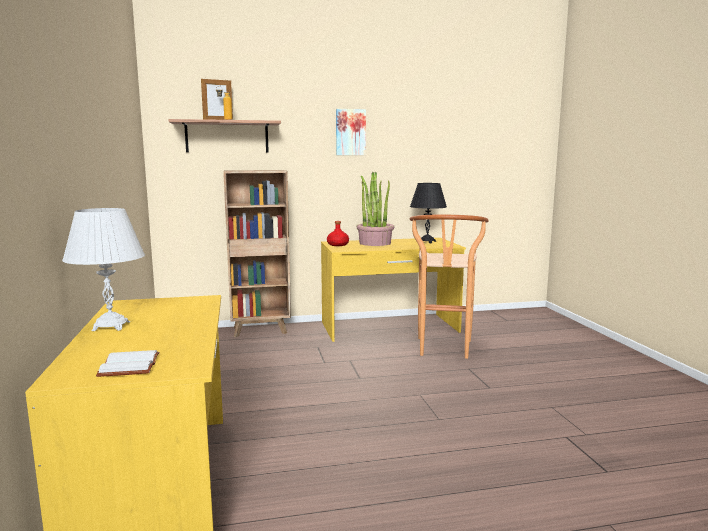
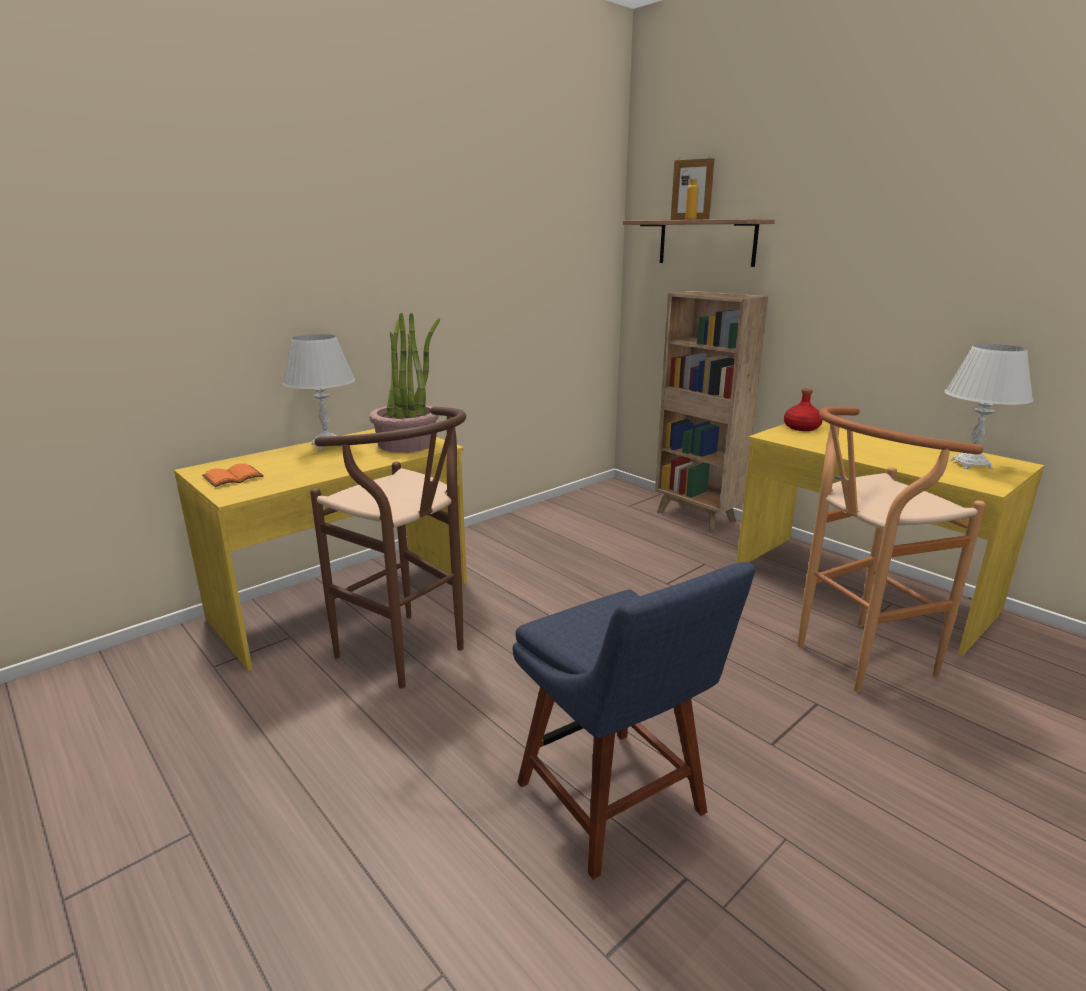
camera: 60 degrees right, 10 degrees up
(131, 366) = (233, 478): white book -> orange book
(297, 470) = (410, 655): none -> brown stool
(350, 132) = (890, 234): picture -> none
(375, 243) = (867, 440): potted plant -> potted plant (407, 443)
(427, 242) = (970, 464): black table lamp -> white table lamp
(508, 438) = (616, 804): none -> blue chair

